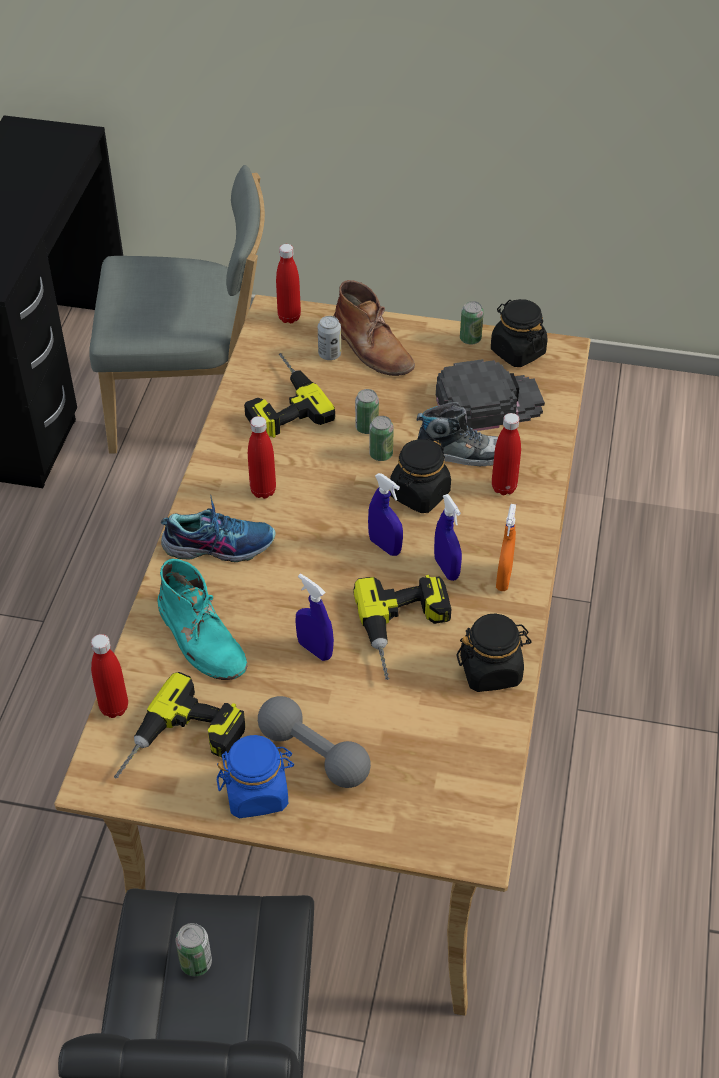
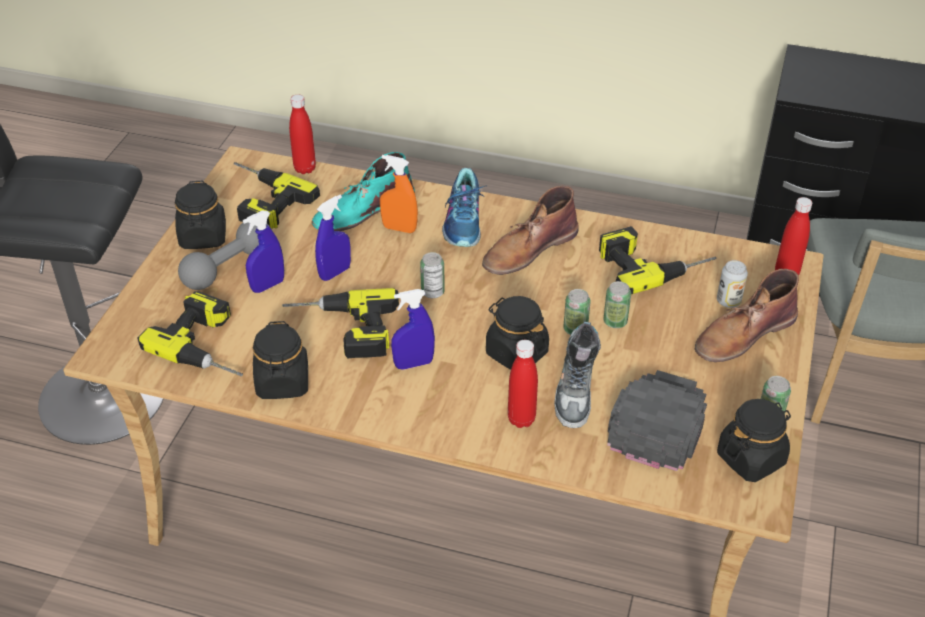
camera: 95 degrees right, 5 degrees down
(196, 963) = (63, 191): can -> can (432, 292)
(257, 793) = (203, 237): blue jar -> black jar
(263, 491) = (528, 249): red bottle -> brown boot
(385, 546) = (449, 323): blue spray bottle -> blue spray bottle (268, 285)
(445, 745) = (211, 344): none -> power drill
(488, 402) = (658, 421): black cap -> black cap turned 150 degrees counterclockwise
(503, 578) = (393, 404): orange spray bottle -> orange spray bottle (399, 228)

